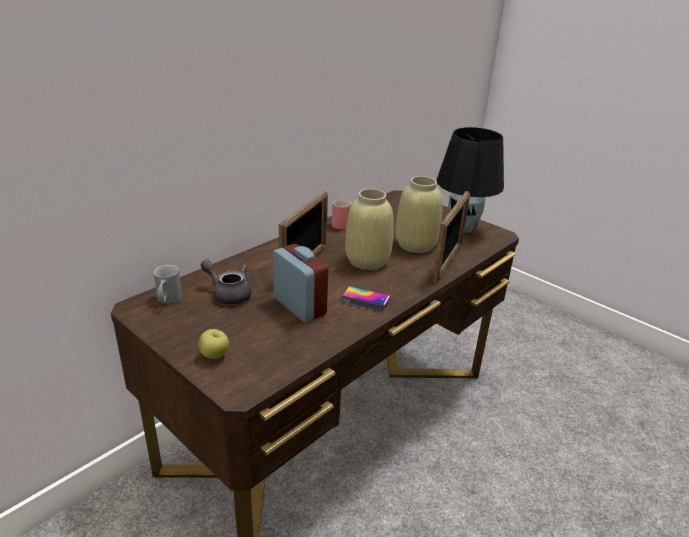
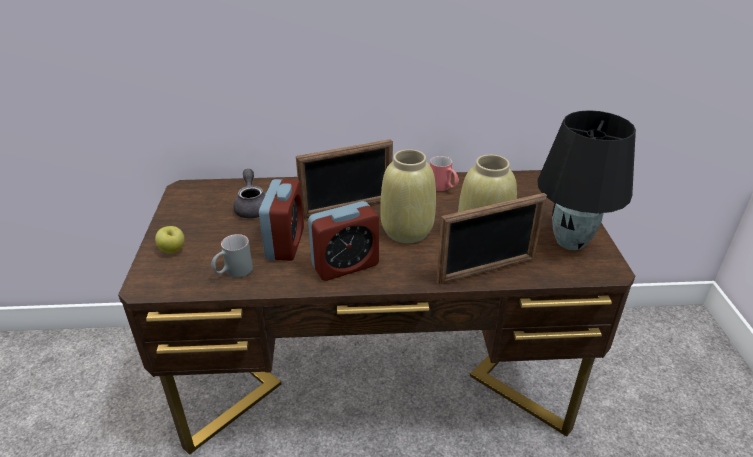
camera: 45 degrees right, 5 degrees up
(167, 301) = (209, 193): grey mug -> grey mug (233, 272)
(365, 299) = (345, 265): phone -> alarm clock

